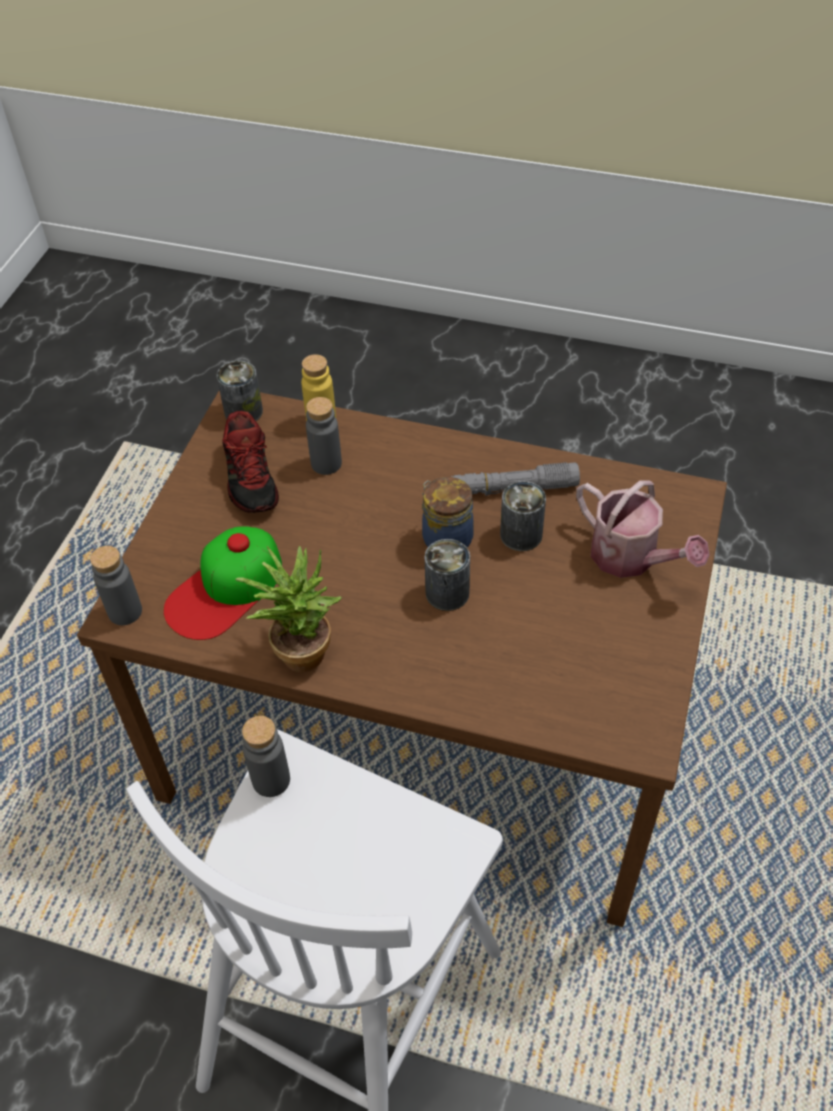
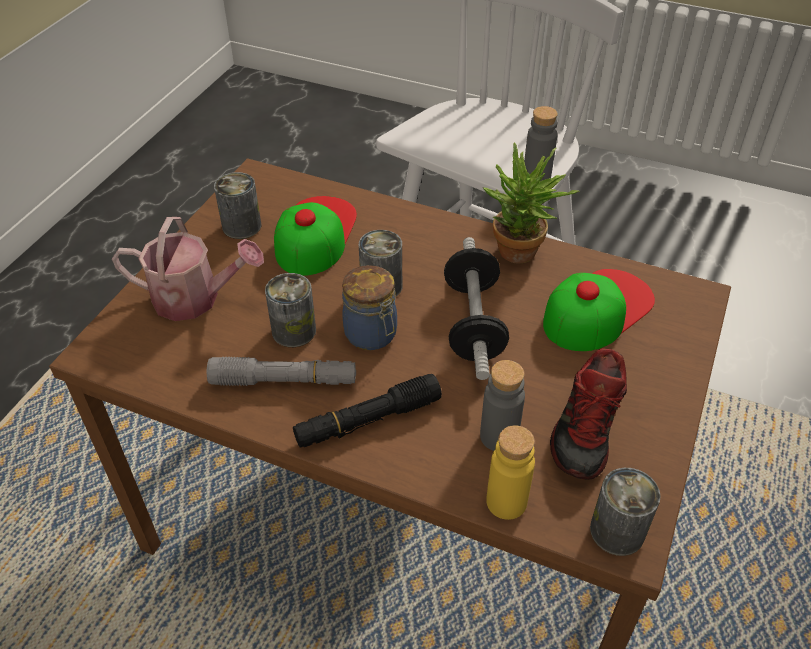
camera: 175 degrees left, 5 degrees down
(125, 611) = (691, 299): grey bottle -> none
(252, 477) = (589, 428): shoe -> shoe turned 150 degrees counterclockwise
(350, 560) = (473, 323): none -> dumbbell
(434, 464) = (367, 420): none -> black flashlight
(538, 654) = (315, 234): none -> cap
(627, 656) = (242, 226): none -> can
(631, 558) = (195, 298): watering can -> watering can turned 135 degrees clockwise

